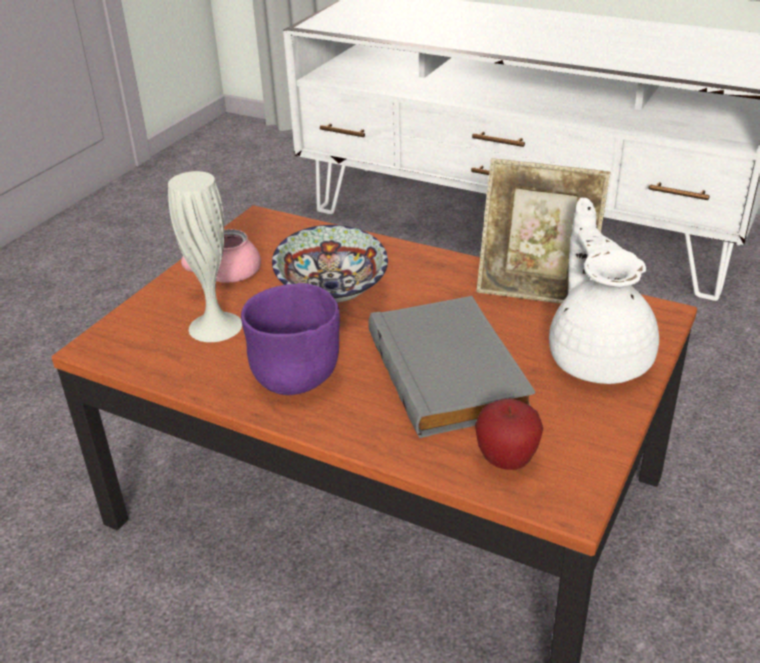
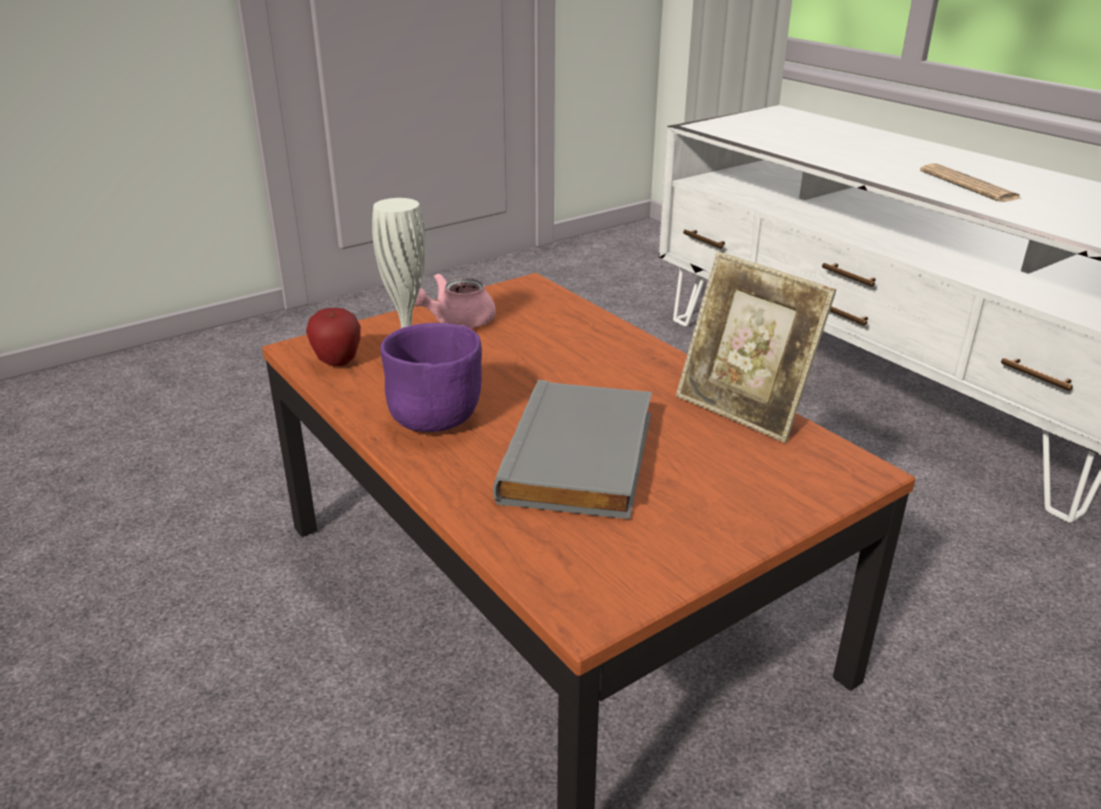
camera: 25 degrees right, 5 degrees down
(330, 292) = (535, 359): bowl -> none
(506, 461) = (560, 553): apple -> apple (337, 362)
(579, 44) = (968, 185): none -> newspaper
(598, 356) = (751, 490): white teapot -> none

